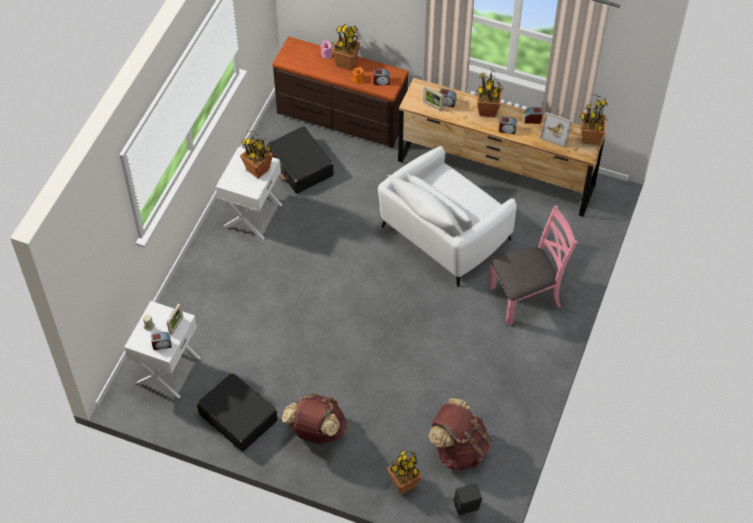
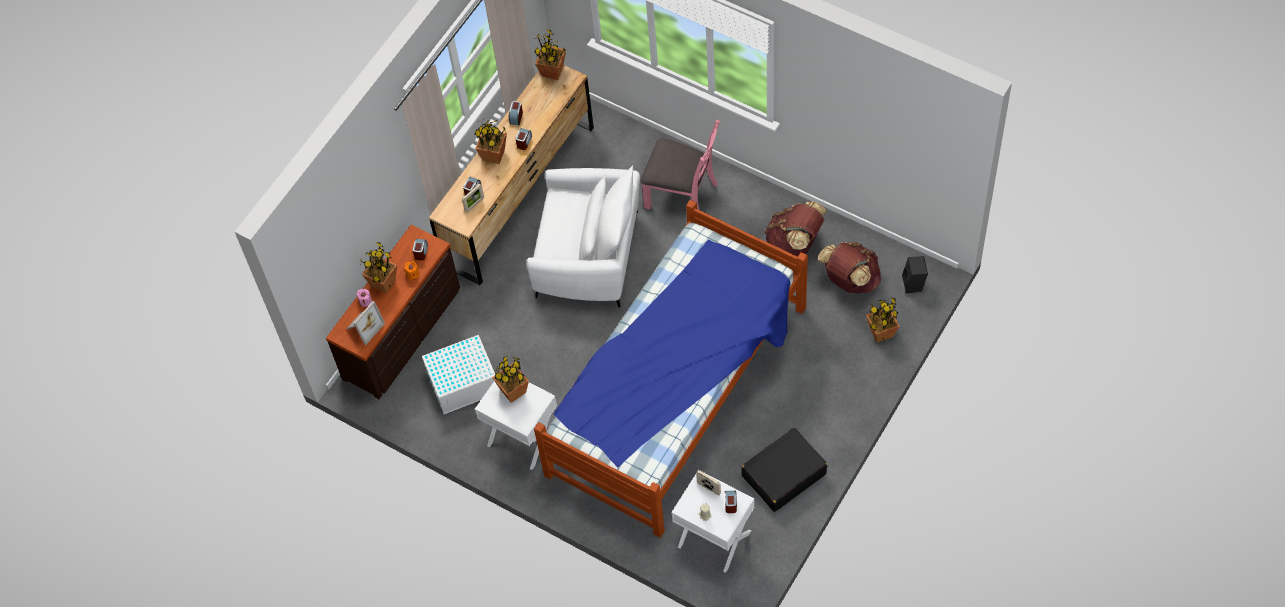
camera: 75 degrees left, 5 degrees up
(300, 166) = (464, 382): black suitcase -> white storage box
(314, 322) = (679, 391): none -> bed
(316, 431) = (811, 403): brown backpack -> brown backpack (794, 244)
(444, 234) = (589, 255): white armchair -> white armchair turned 45 degrees counterclockwise
(525, 296) = (682, 195): pink chair -> pink chair turned 120 degrees clockwise
(557, 134) = (540, 99): picture frame -> picture frame (364, 327)

